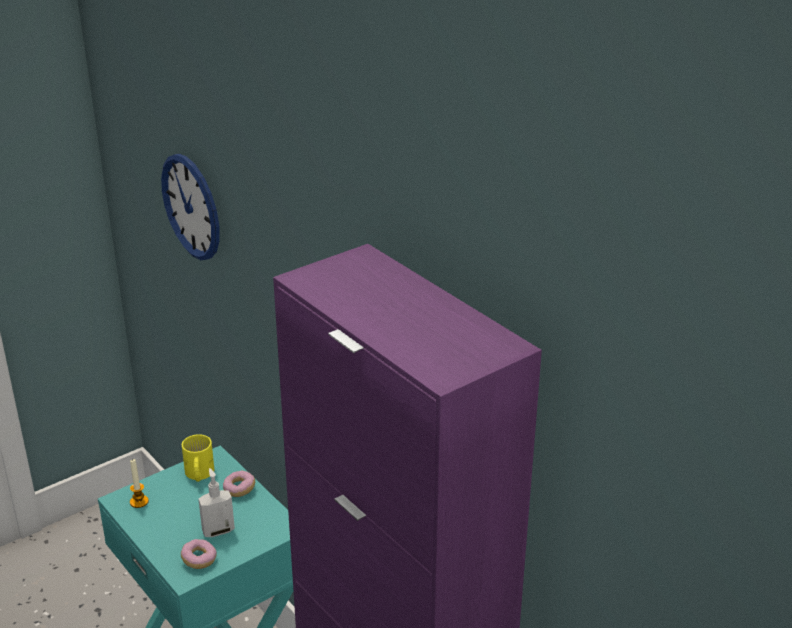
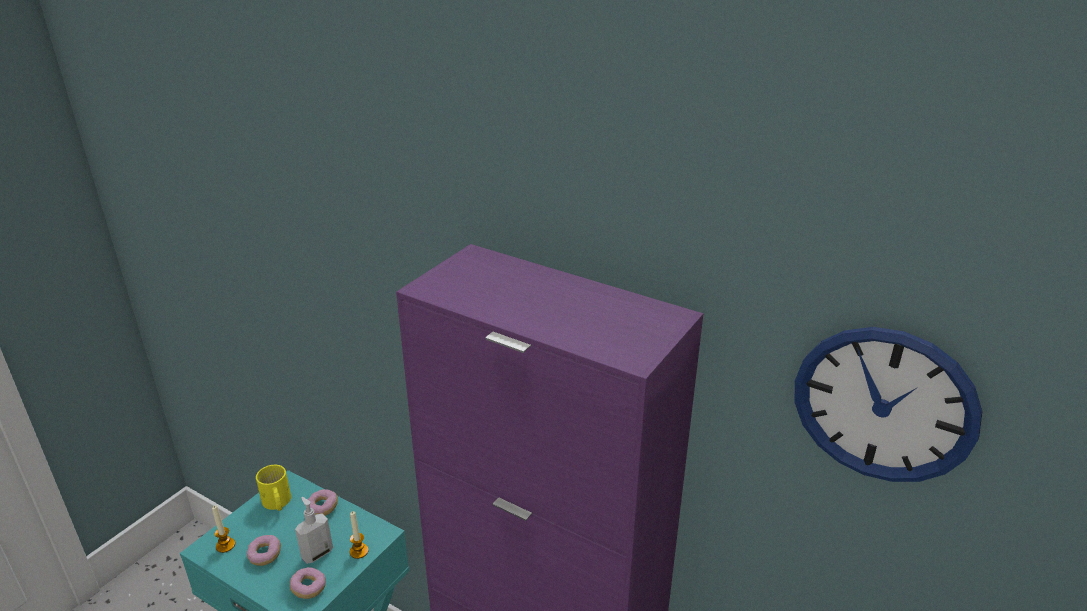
camera: 20 degrees left, 0 degrees up
(171, 520) = (265, 555): none -> donut
(191, 207) = (230, 245): wall clock -> wall clock (883, 405)
(258, 538) = (359, 551): none -> candle

